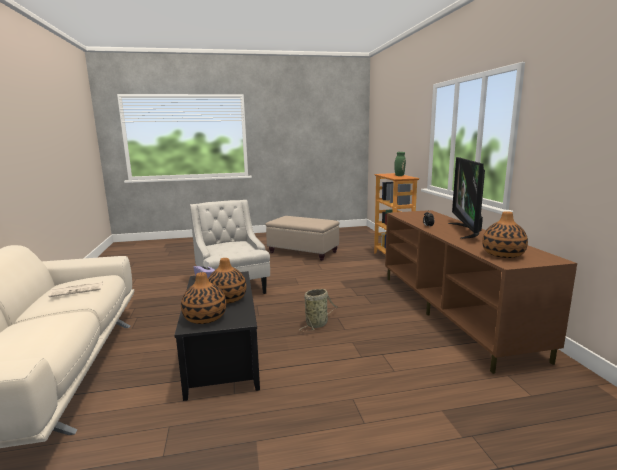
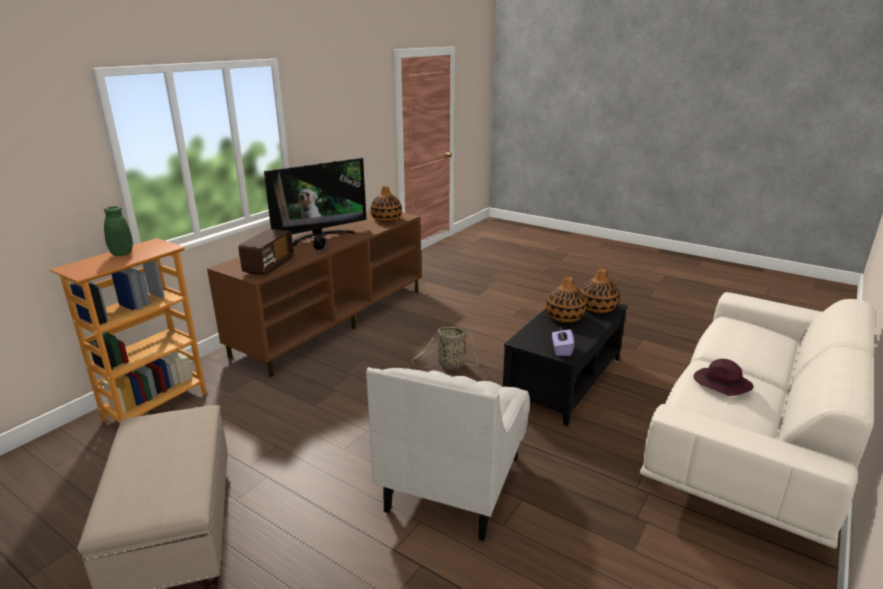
camera: 135 degrees left, 10 degrees up
(78, 289) = (720, 384): newspaper -> purple hat
(414, 216) = (269, 266): none -> radio

